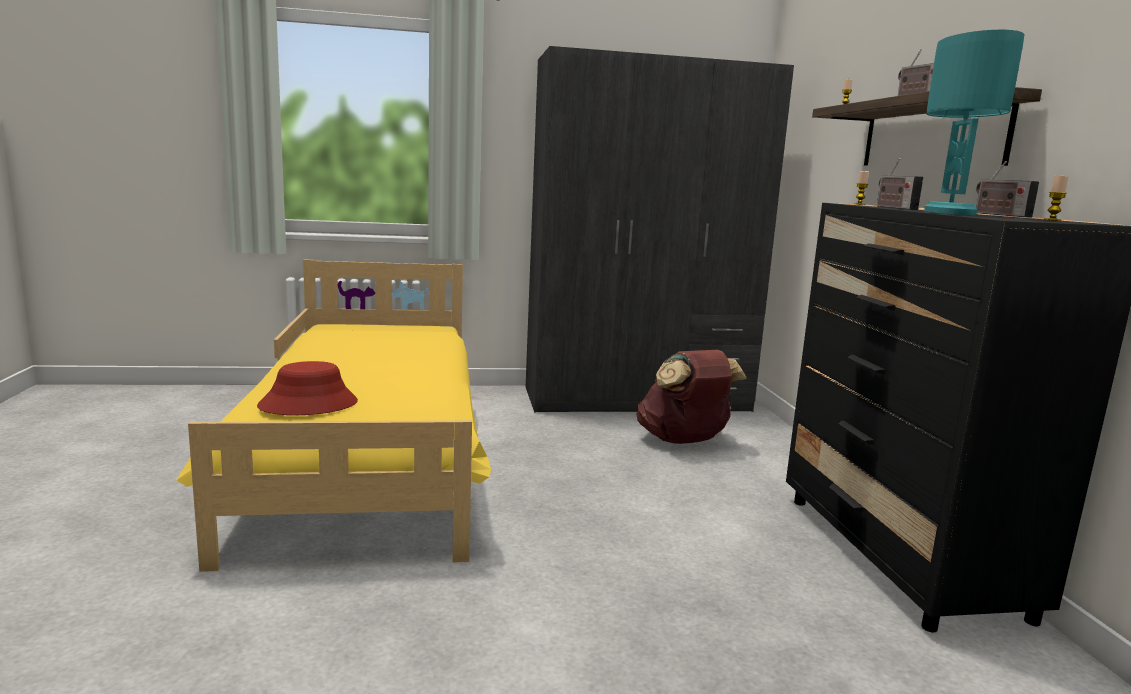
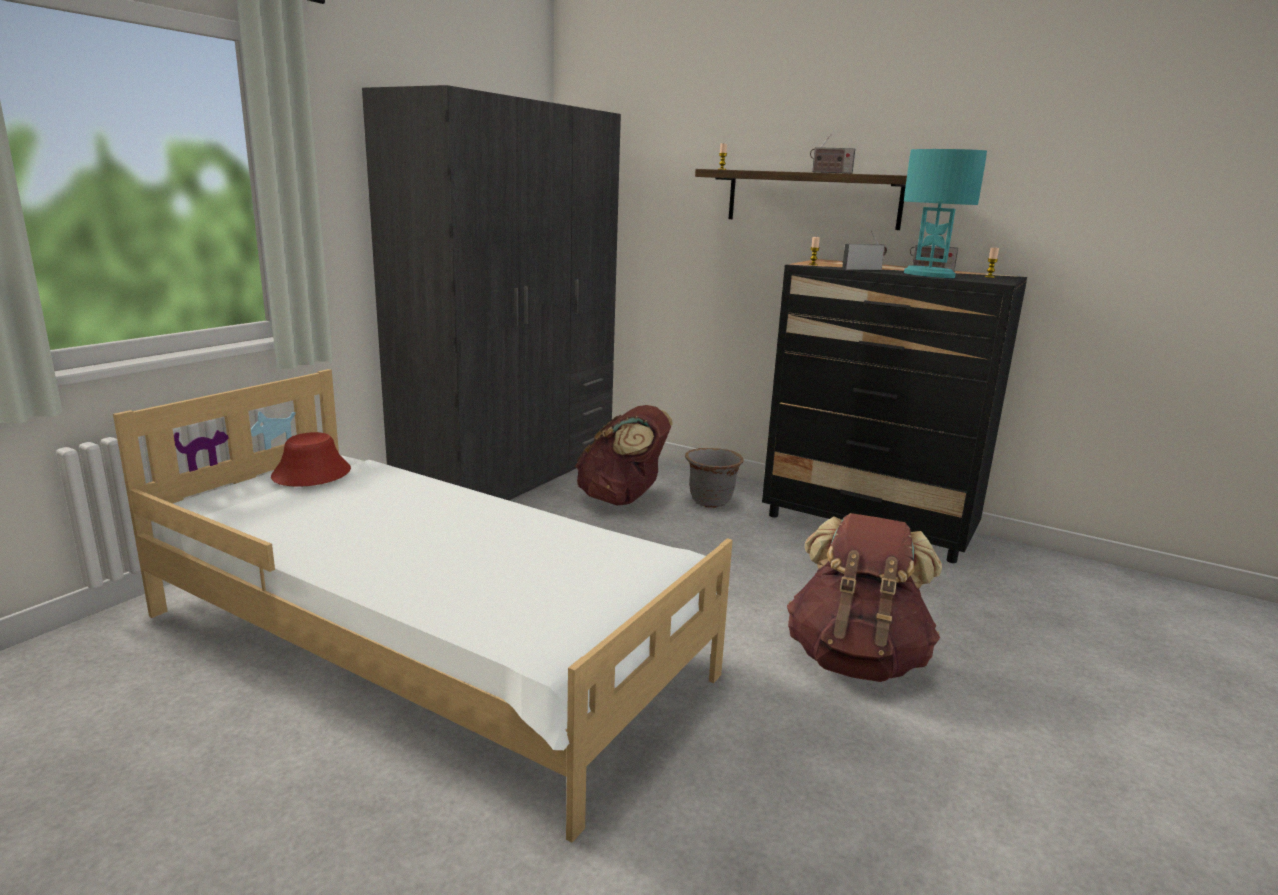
camera: 50 degrees left, 5 degrees up
(308, 404) = (528, 597): red hat -> red hat (311, 474)
(370, 457) = (429, 644): yellow bed -> white bed
(592, 619) = (856, 659): none -> brown backpack
(761, 470) = (710, 501): none -> grey planter
(894, 207) = (863, 269): radio -> radio turned 135 degrees clockwise

